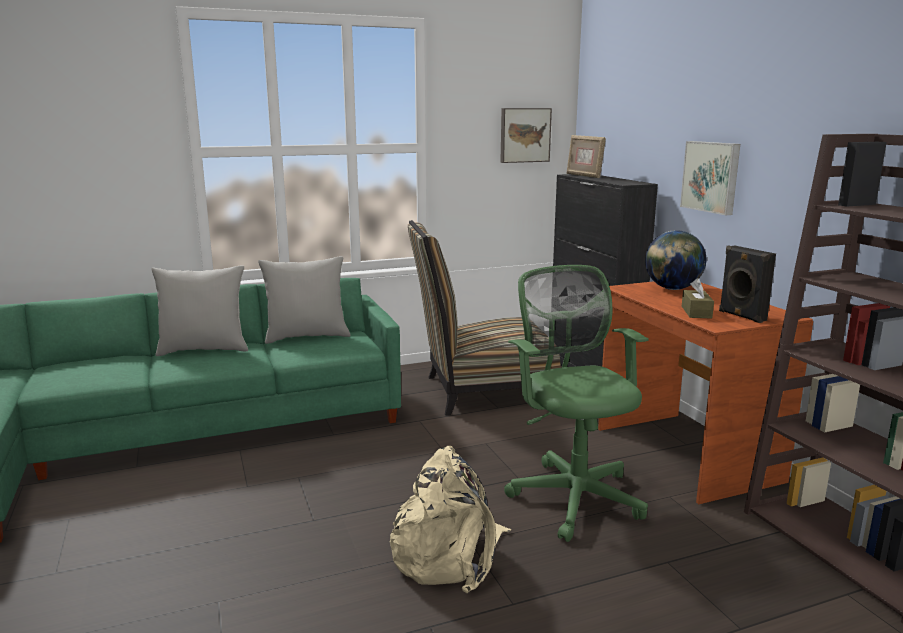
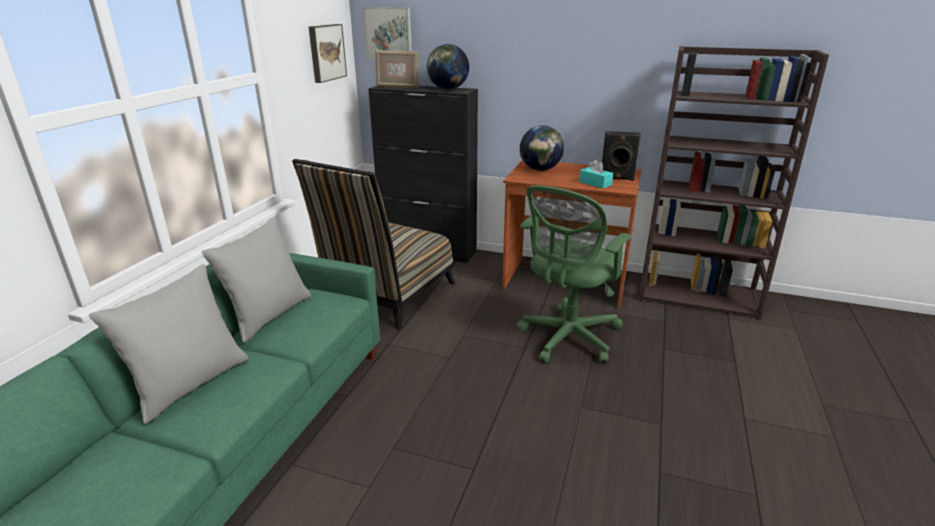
camera: 50 degrees left, 10 degrees up
(449, 554) = (586, 422): beige backpack -> none
(573, 494) = (567, 339): green office chair -> green office chair turned 75 degrees counterclockwise
(622, 181) = (448, 89): none -> globe
(696, 312) = (595, 183): brown tissue box -> turquoise tissue box
(711, 176) = (534, 80): picture -> picture (389, 33)

